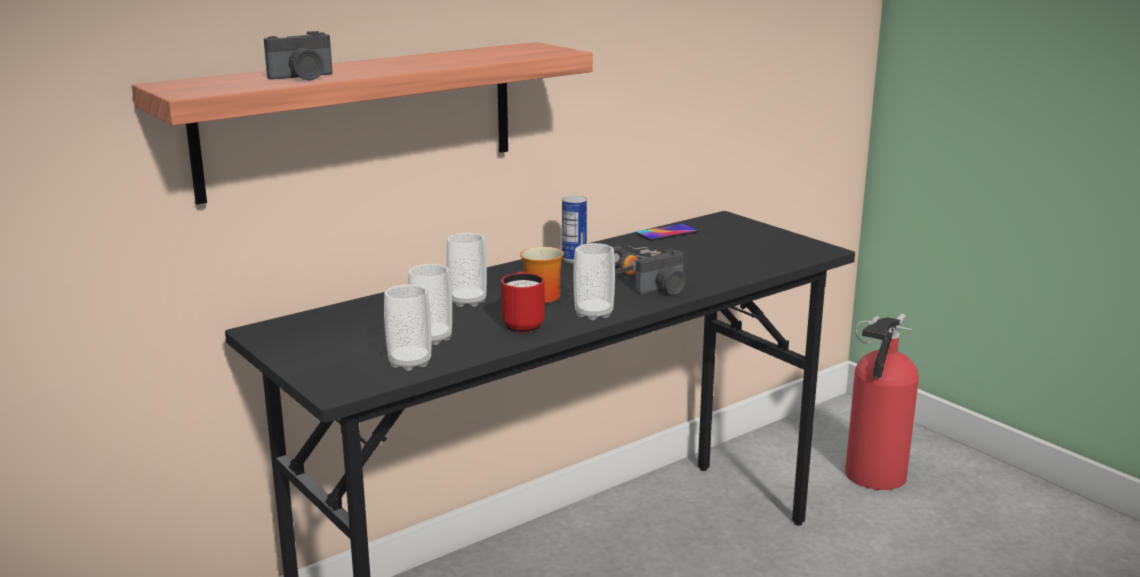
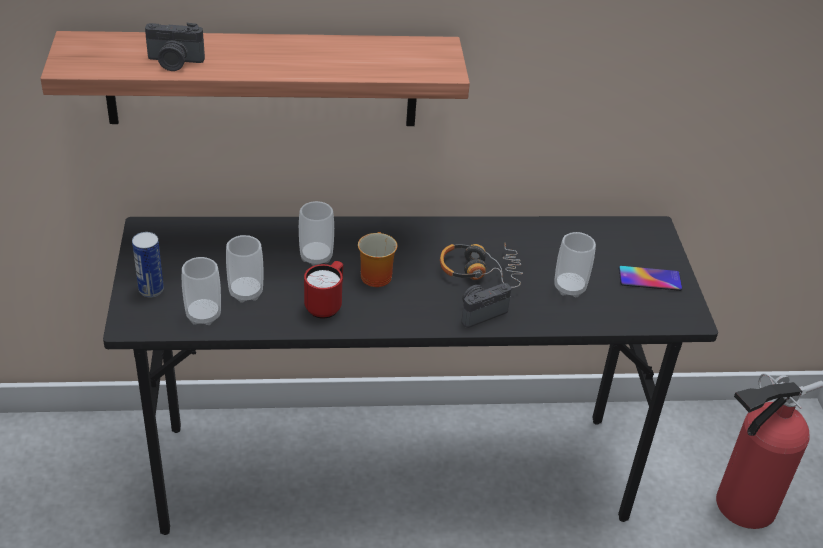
camera: 30 degrees right, 20 degrees up
(574, 260) = (453, 237): can -> can (151, 290)
(593, 314) = (391, 318): cup -> cup (569, 288)
(664, 290) = (480, 312): camera -> camera turned 150 degrees clockwise
(667, 233) = (575, 230): phone -> phone (649, 279)

